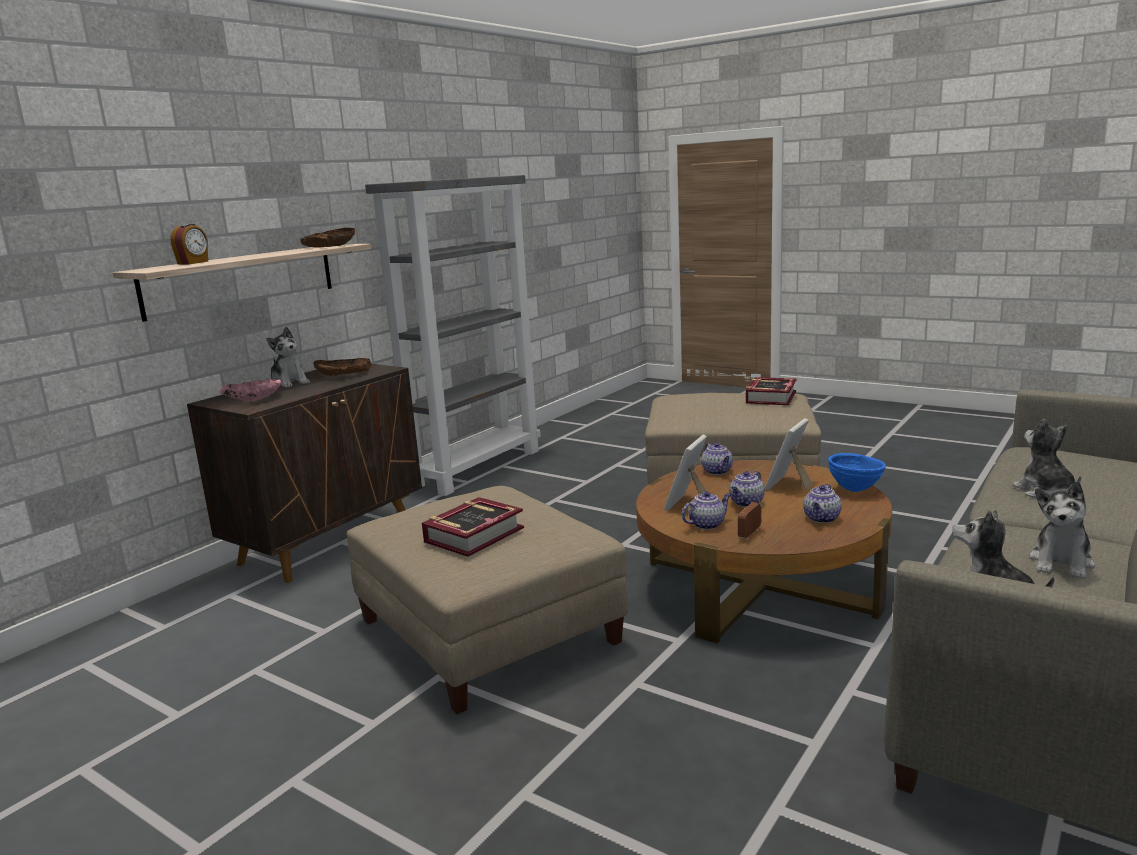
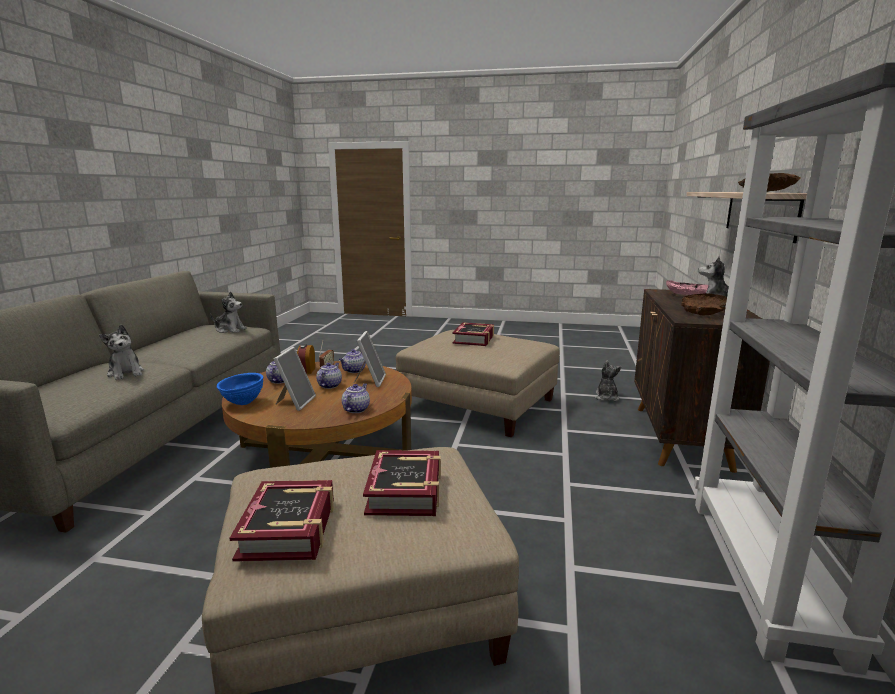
camera: 155 degrees right, 0 degrees up
(193, 263) = (729, 191): alarm clock -> alarm clock (307, 370)
(700, 405) = (405, 491): none -> book
(717, 471) = (356, 409): teapot -> teapot turned 60 degrees clockwise
(1061, 563) = (181, 341): plush toy -> plush toy (606, 397)

